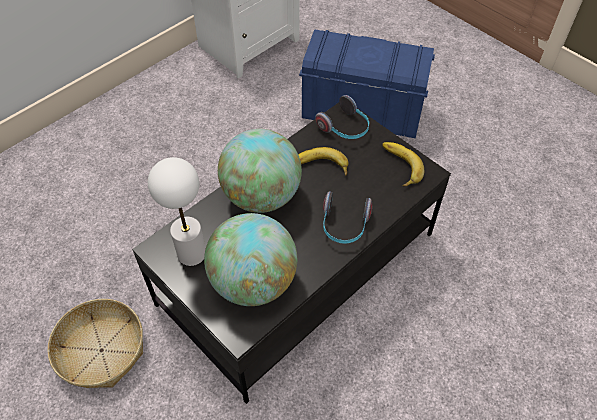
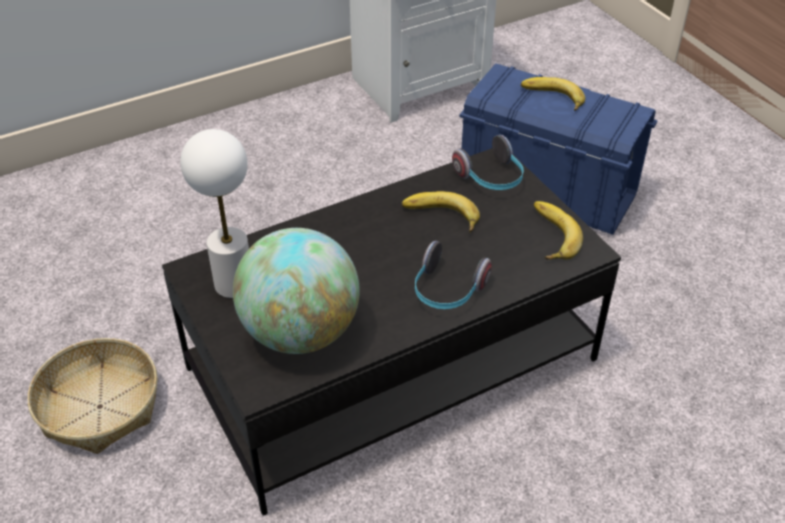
camera: 15 degrees right, 10 degrees down
(261, 196) = (349, 236): globe -> none
(362, 52) = (551, 98): none -> banana

